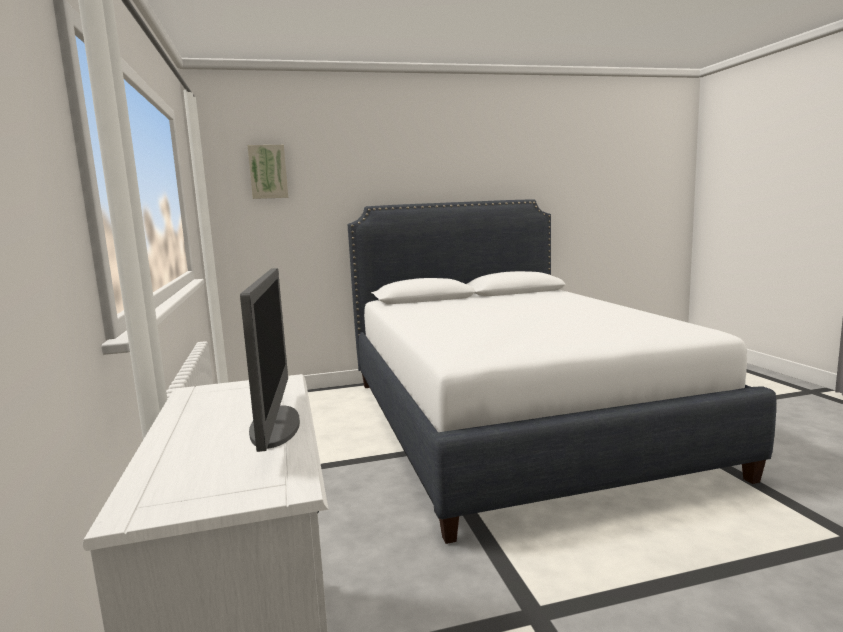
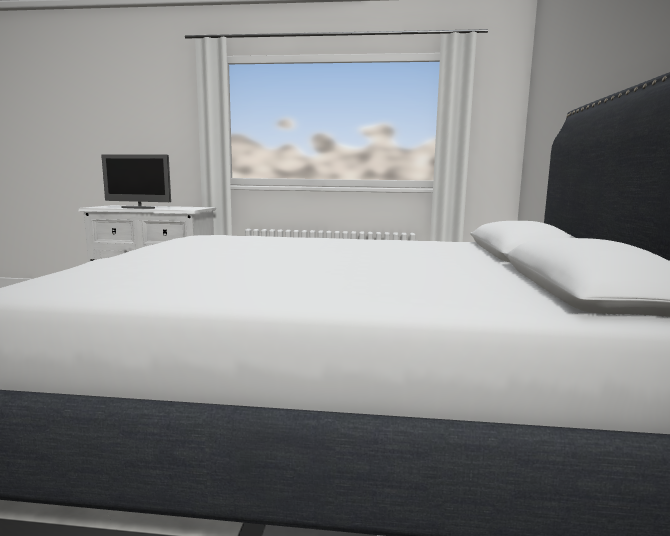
camera: 110 degrees right, 0 degrees up
(268, 172) = (551, 82): picture -> none

